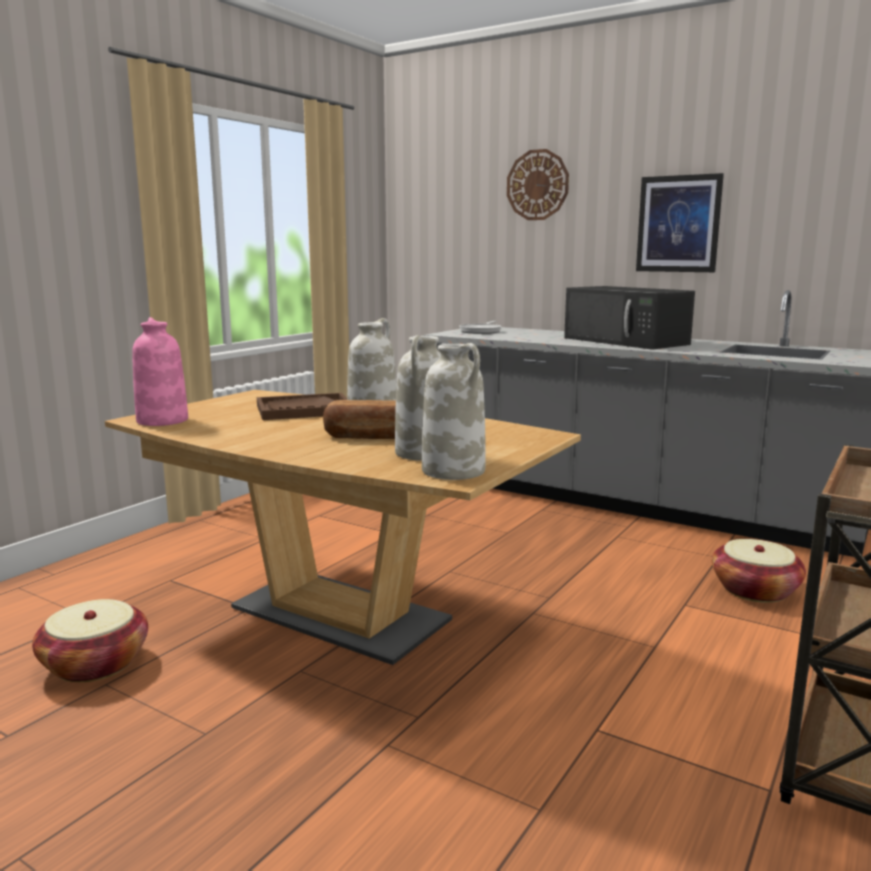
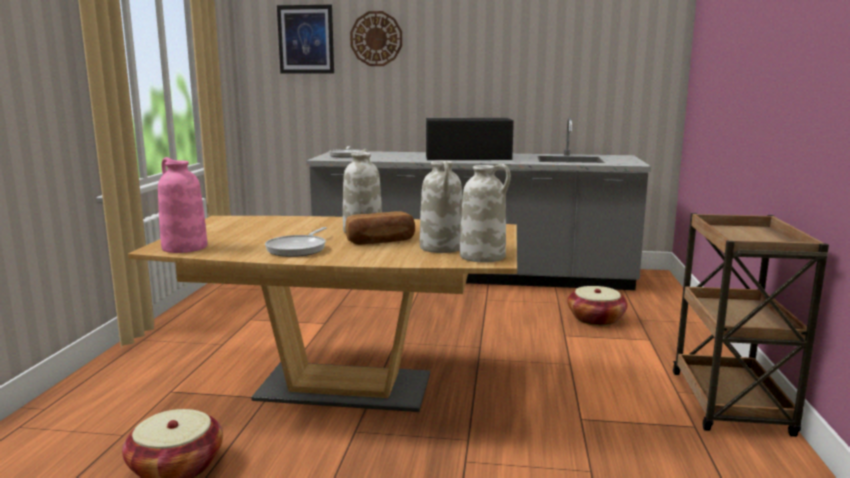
camera: 25 degrees left, 0 degrees up
(265, 435) = (298, 249): none -> frying pan
(304, 410) = (290, 227): brown tray -> none
(627, 341) = (466, 157): black microwave -> black microwave turned 150 degrees clockwise
(678, 224) = (487, 71): picture -> picture (306, 39)

